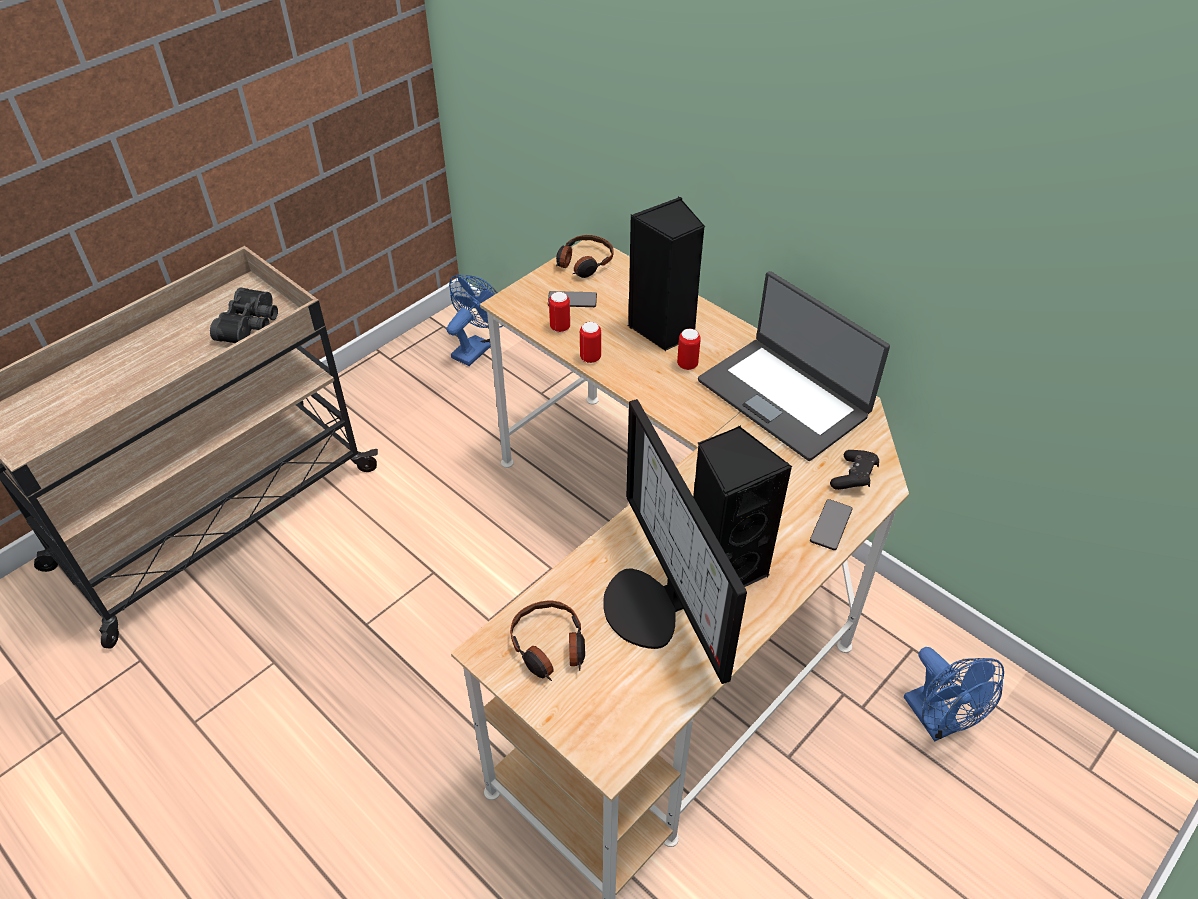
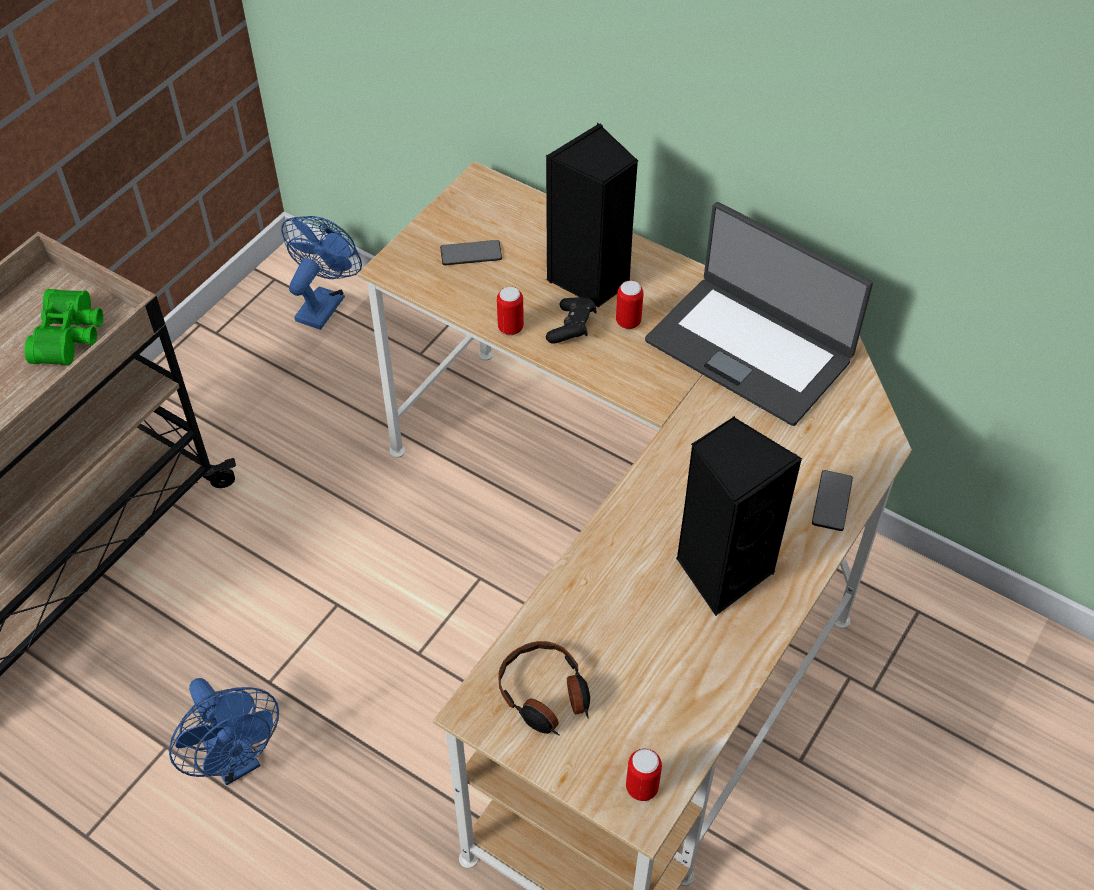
camera: 10 degrees left, 5 degrees up
(251, 325) = (72, 336): black binoculars -> green binoculars
(560, 327) = (464, 292): can -> can (642, 788)
(584, 263) = (474, 201): headphones -> none
(651, 607) = (649, 629): monitor -> none
(854, 477) = (847, 439): black game controller -> black game controller (572, 328)
(937, 722) = (958, 693): blue fan -> blue fan (236, 760)

